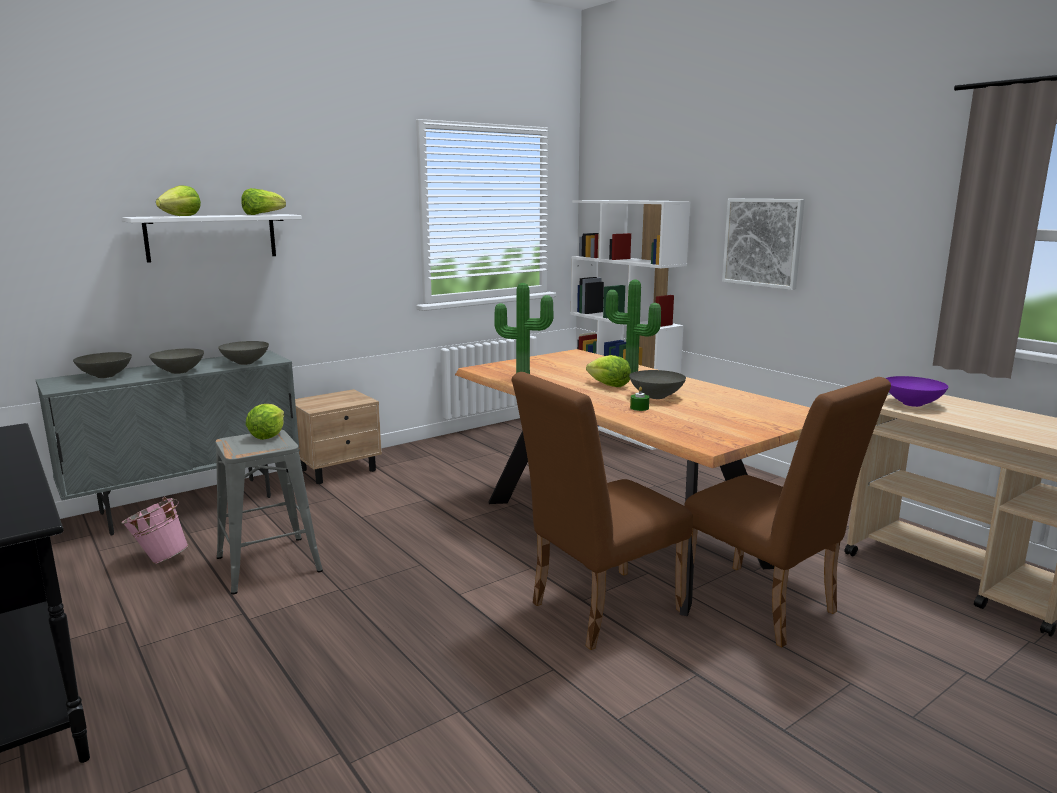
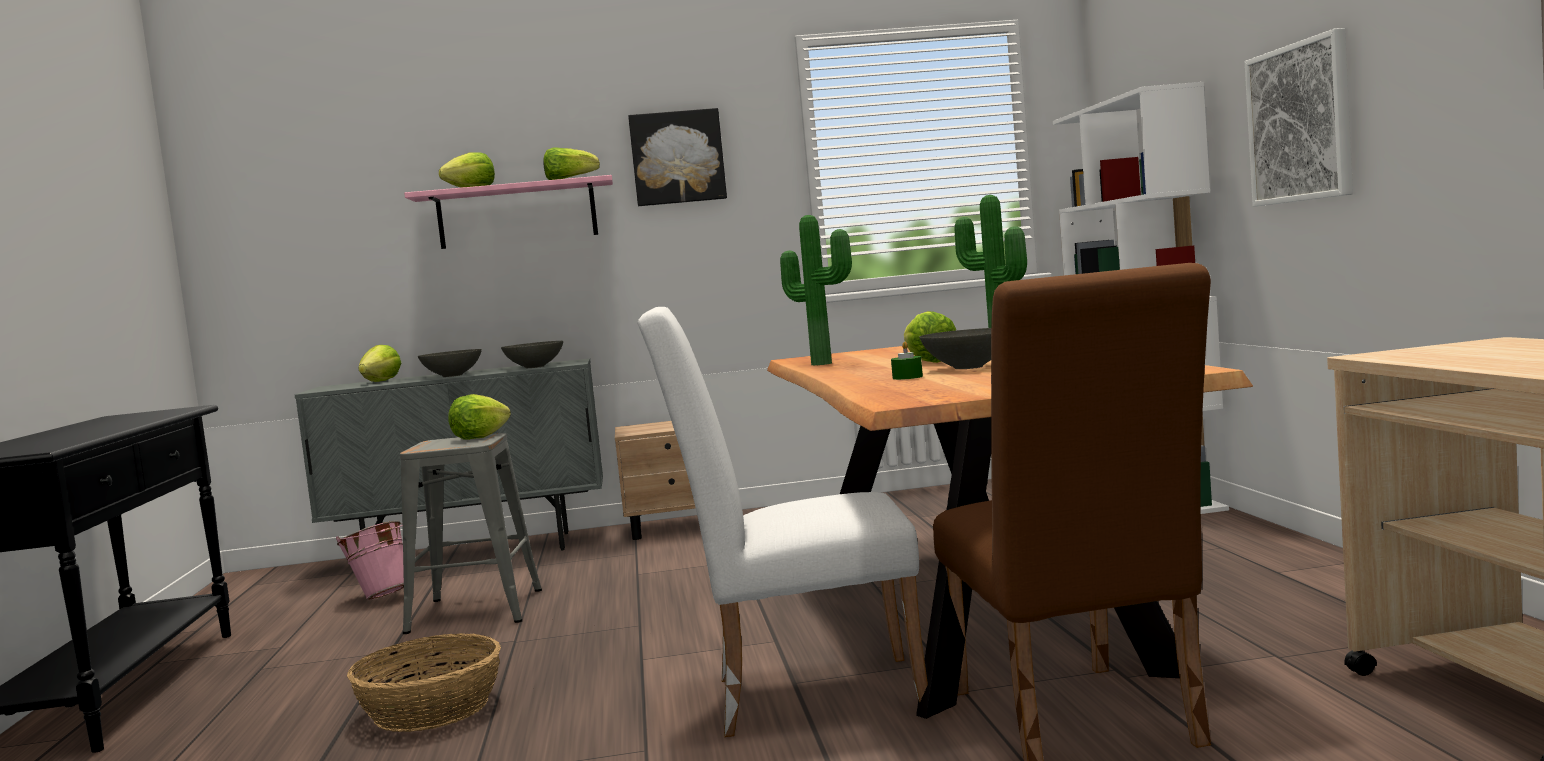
camera: 30 degrees right, 10 degrees down
(106, 376) = (380, 381): grey bowl -> lettuce
(211, 237) = (517, 215): white shelf -> pink shelf
(335, 201) = (677, 157): none -> picture
(355, 662) = (433, 709): none -> basket
(597, 610) = (799, 695): brown chair -> white chair
(911, 404) = (1436, 352): purple bowl -> none

